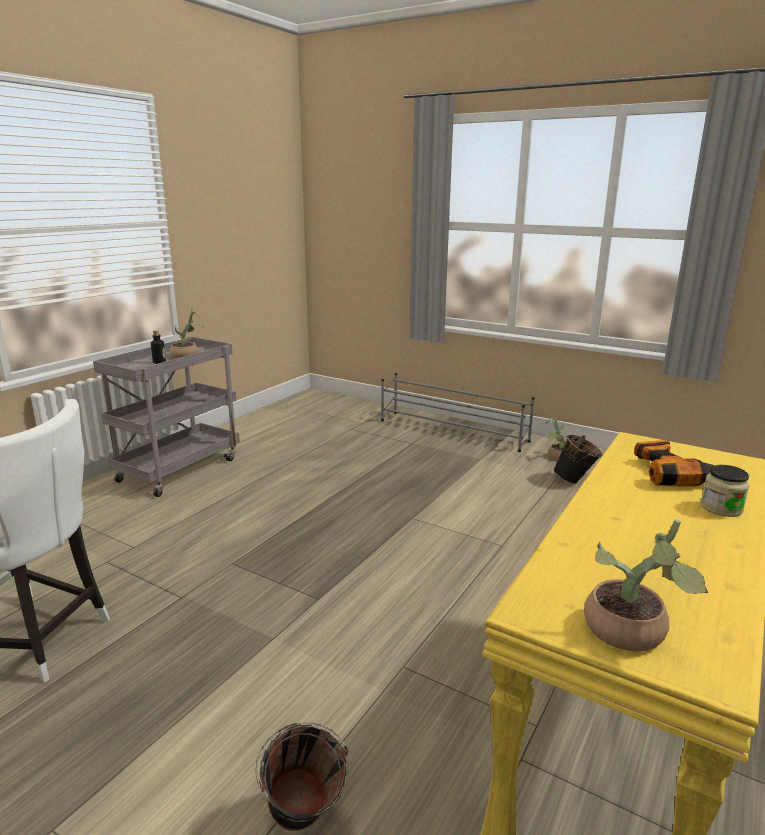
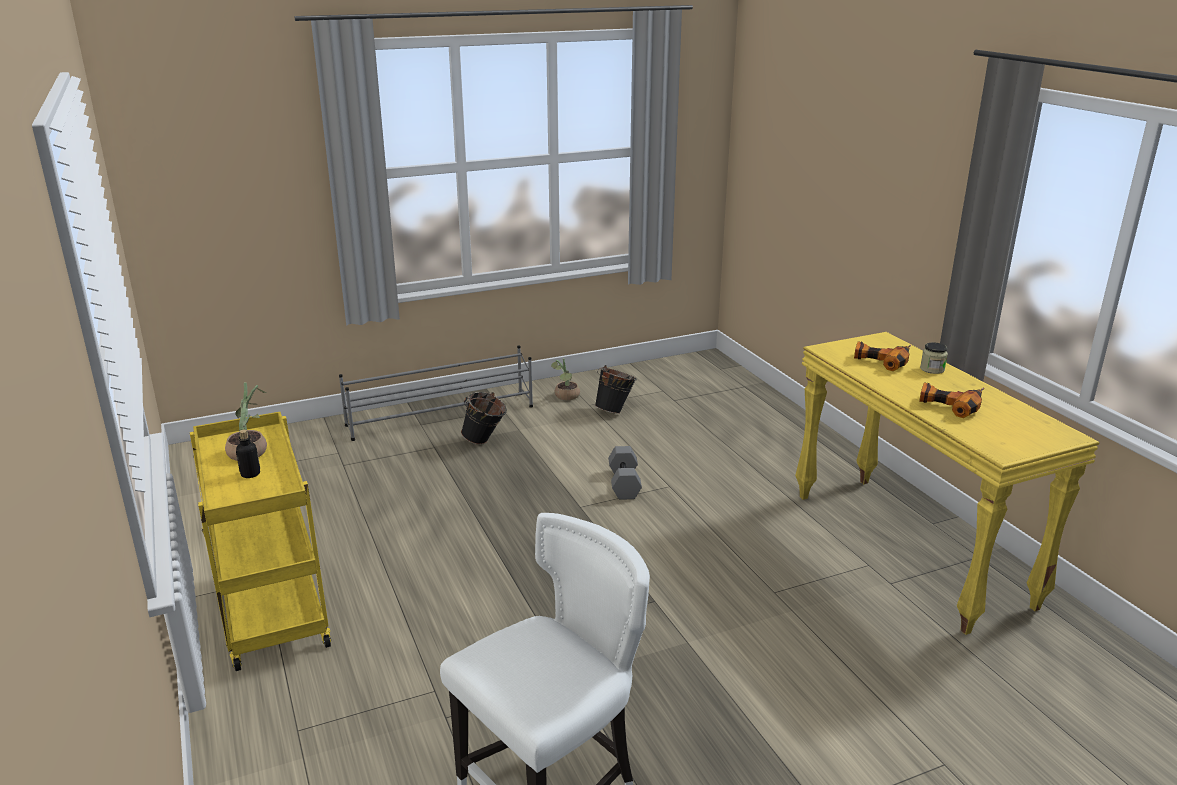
camera: 55 degrees left, 5 degrees up
(179, 469) = (270, 611): grey cart -> yellow cart
(303, 825) = (889, 688): black bucket -> black bucket (485, 441)
(473, 524) = (625, 484): none -> grey dumbbell
(631, 539) = (950, 404): none -> power drill
(631, 635) = (1034, 439): potted plant -> none

